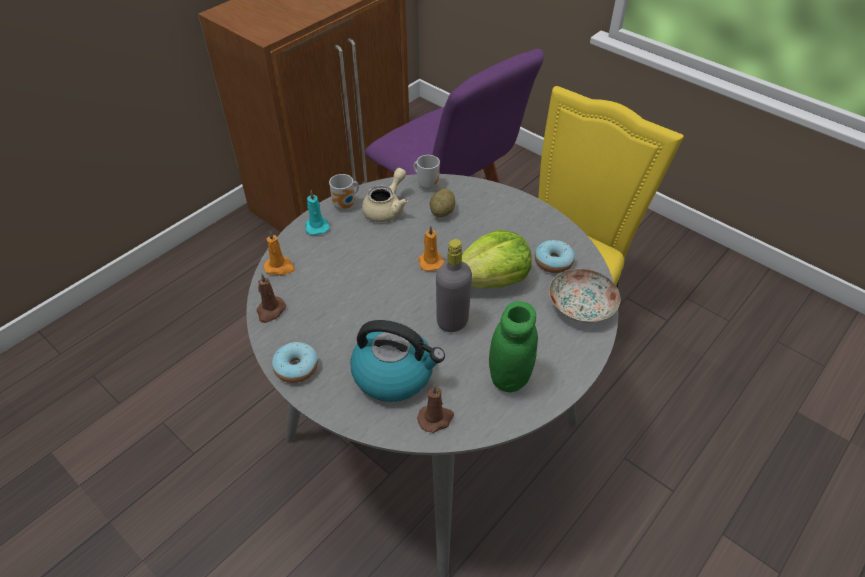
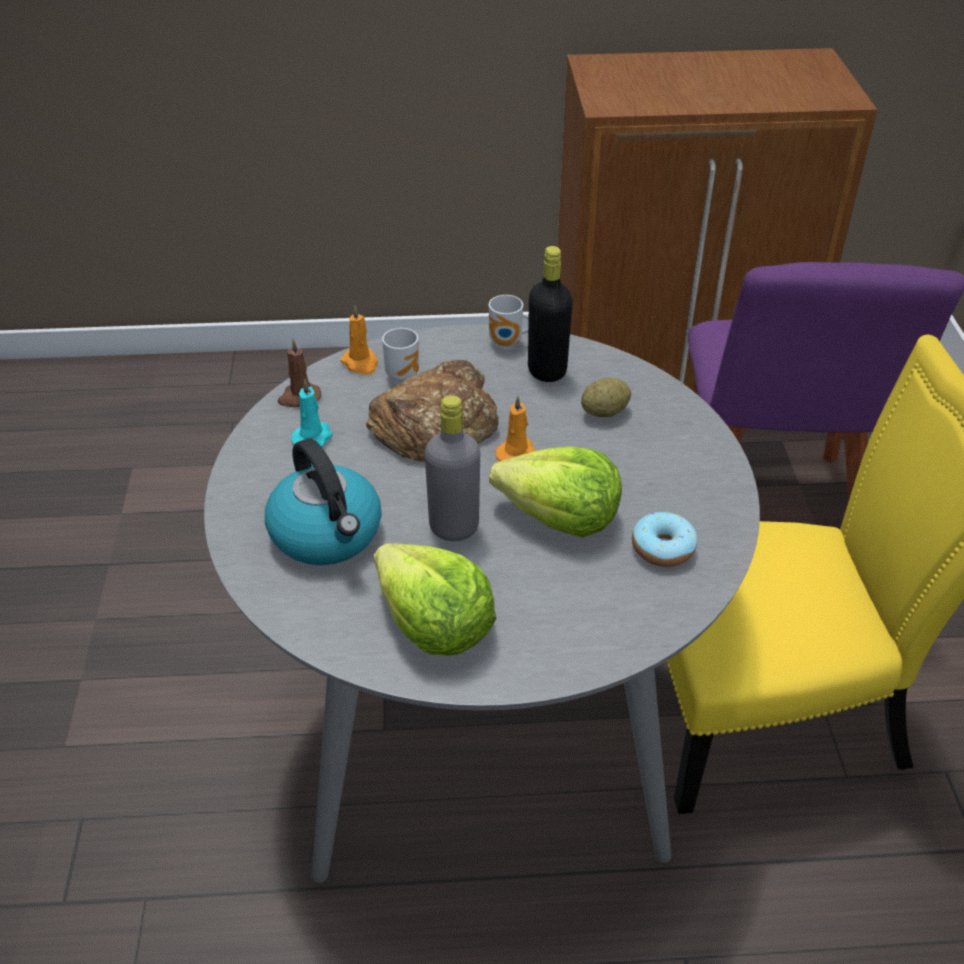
camera: 45 degrees right, 5 degrees down
(296, 367) = (252, 463): donut -> none
(317, 226) = (449, 346): turquoise candle -> turquoise candle (313, 437)
(368, 273) = (435, 423): none -> bread
(386, 208) = (547, 371): beige teapot -> black bottle
(427, 184) = (629, 373): mug -> mug (403, 374)
(436, 418) = (306, 603): brown candle -> none
(509, 377) = (433, 624): green jar -> lettuce
(582, 306) = (627, 618): plate -> none

